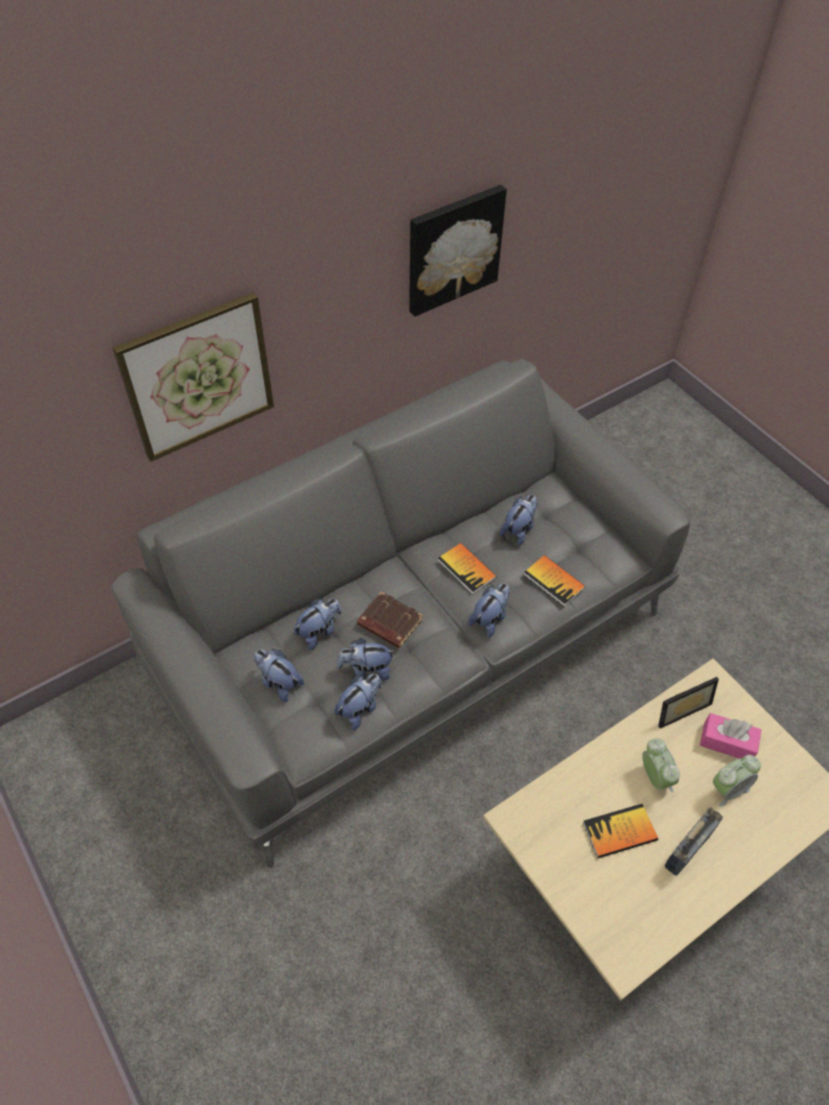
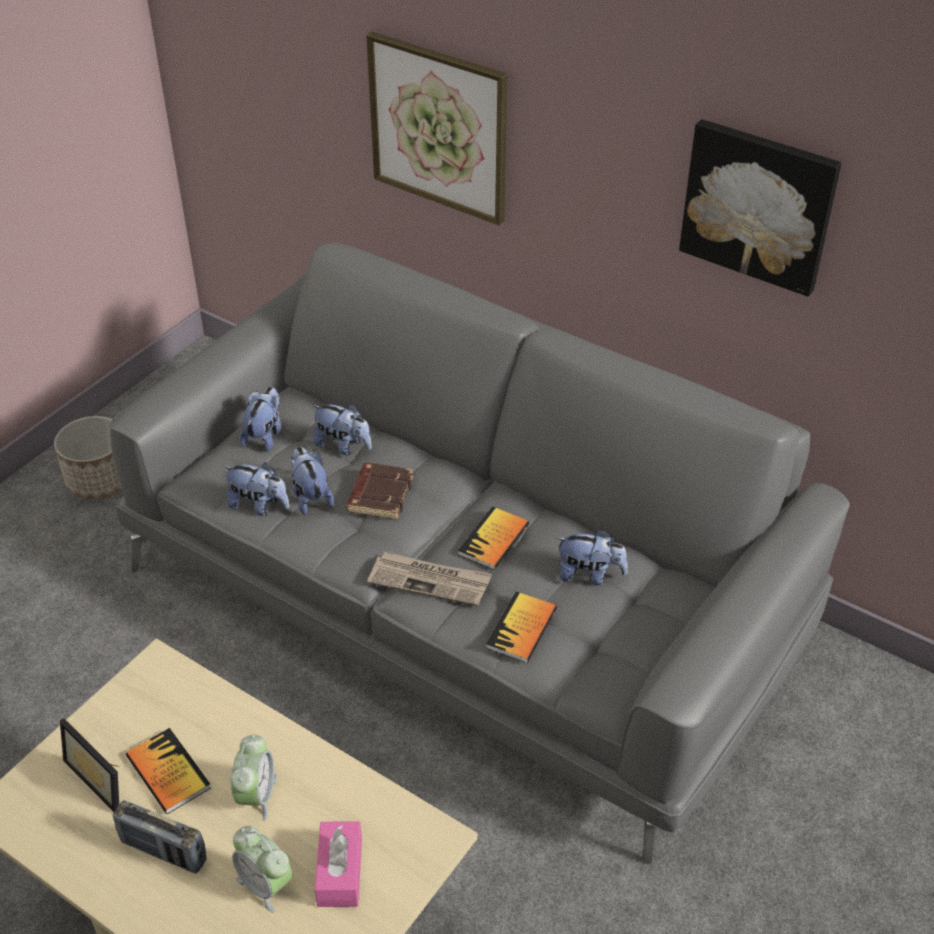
camera: 70 degrees right, 10 degrees down
(137, 874) = (99, 480): none -> planter
(490, 619) = (430, 581): plush toy -> newspaper
(655, 777) = (256, 795): alarm clock -> alarm clock turned 45 degrees counterclockwise
(679, 707) = (376, 804): picture frame -> picture frame (103, 776)

